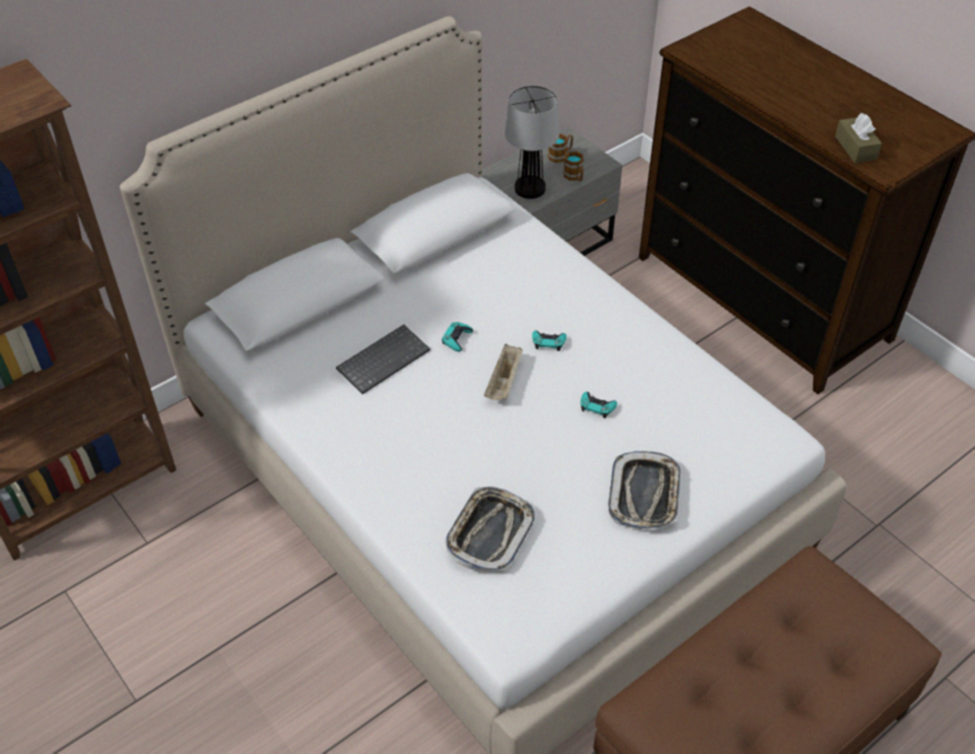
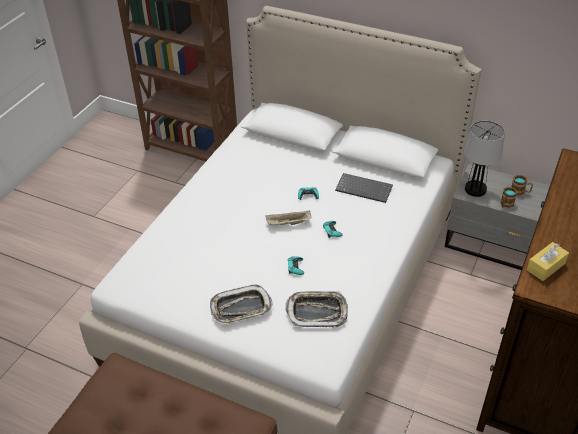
camera: 65 degrees right, 5 degrees down
(383, 359) = (274, 175): keyboard -> keyboard (365, 188)
(489, 533) = (177, 253): tray -> tray (317, 312)
(855, 148) = (545, 267): brown tissue box -> yellow tissue box

